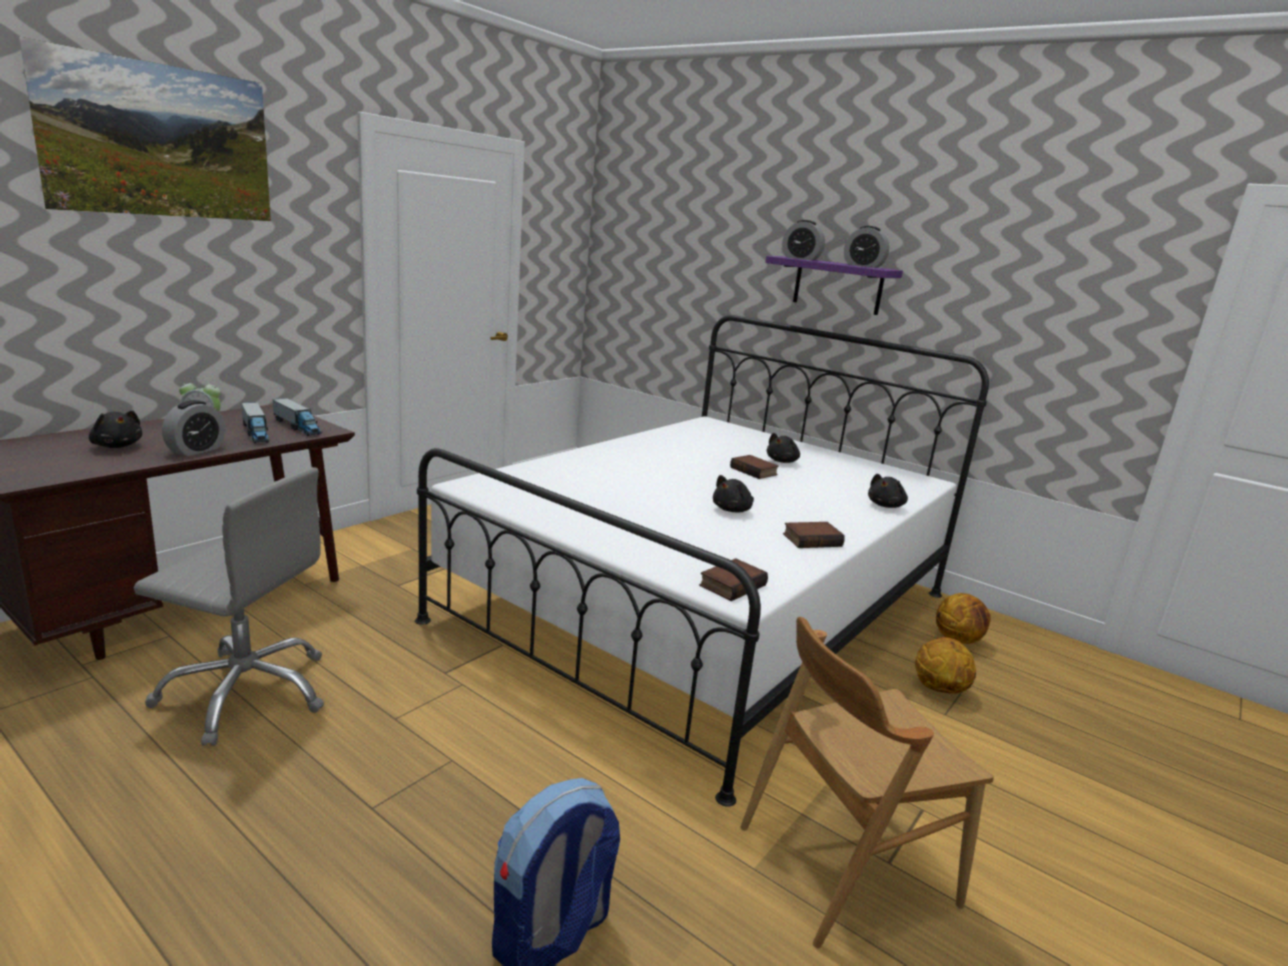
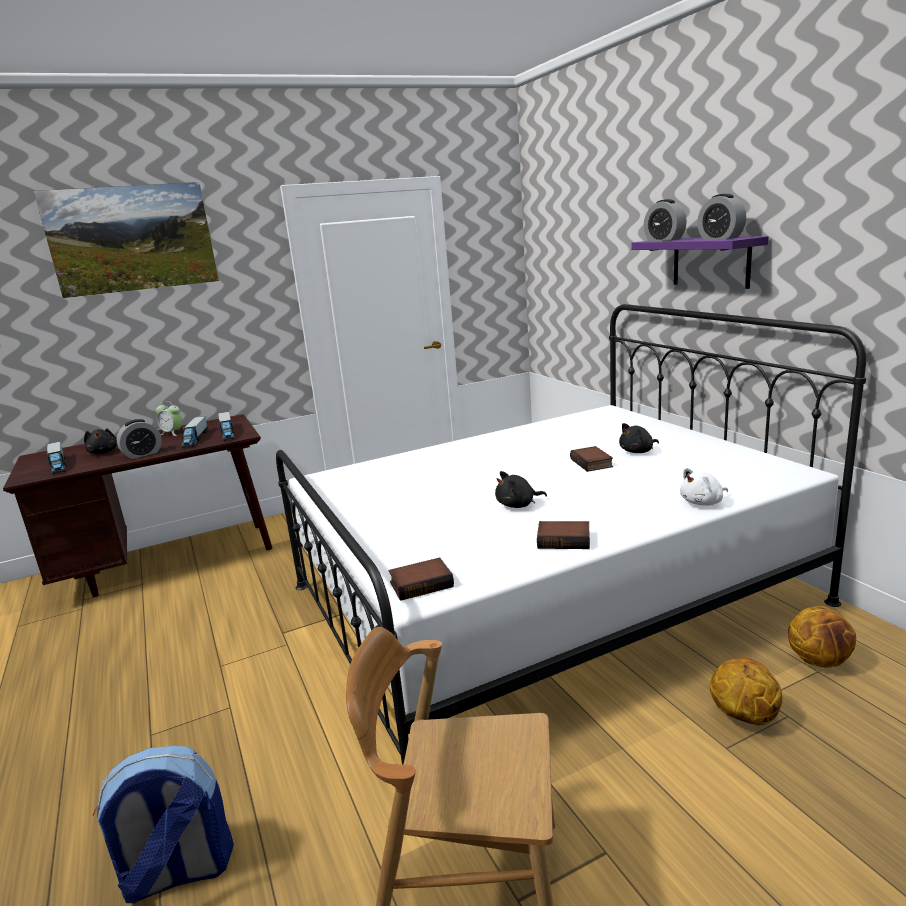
camera: 30 degrees right, 0 degrees up
(58, 463) = (58, 465): none -> toy truck
(247, 692) = (150, 631): grey office chair -> none
(886, 505) = (703, 502): black plush toy -> white plush toy

